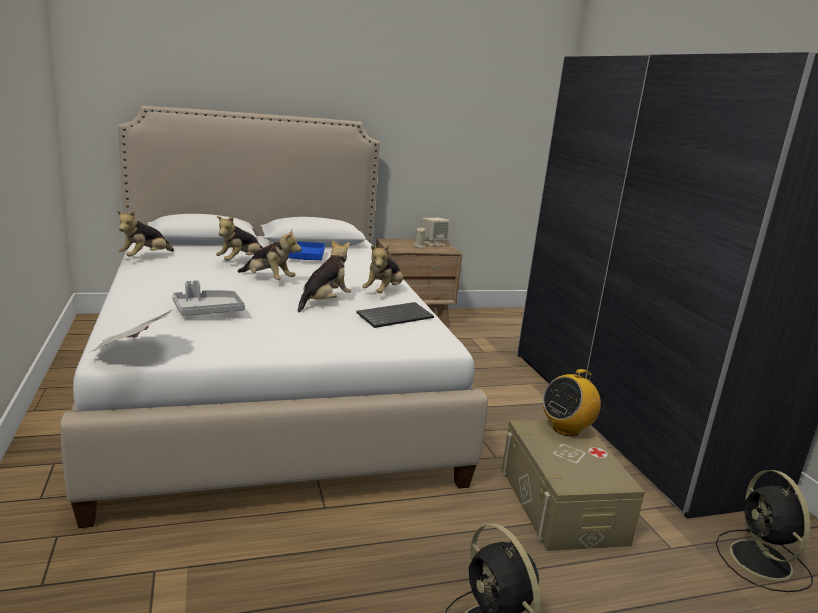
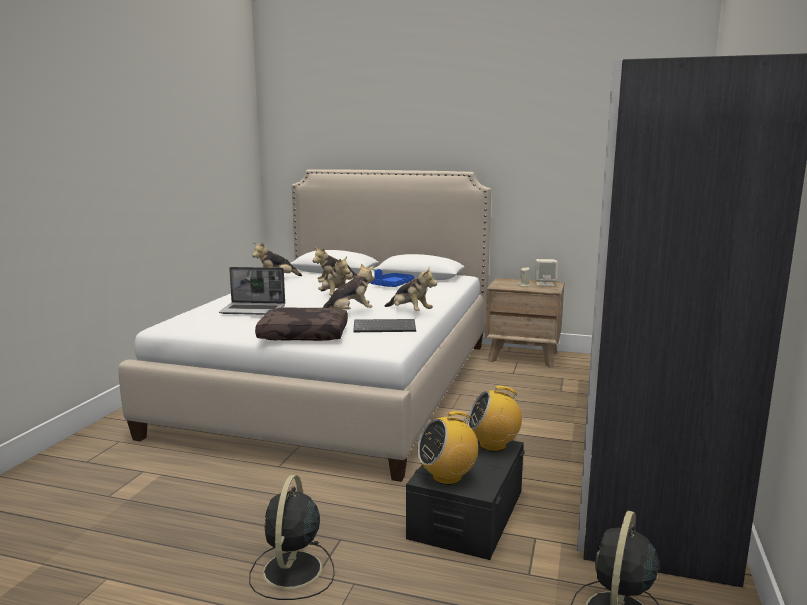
camera: 35 degrees right, 5 degrees down
(131, 351) = (174, 326): newspaper -> none
(207, 311) = (254, 310): grey tray -> laptop
(327, 339) = (304, 334): none -> brown pillow
(383, 292) = (410, 312): plush toy -> plush toy turned 105 degrees counterclockwise
(561, 504) = (467, 514): beige storage box -> black storage box
(580, 476) = (447, 477): none -> radio

